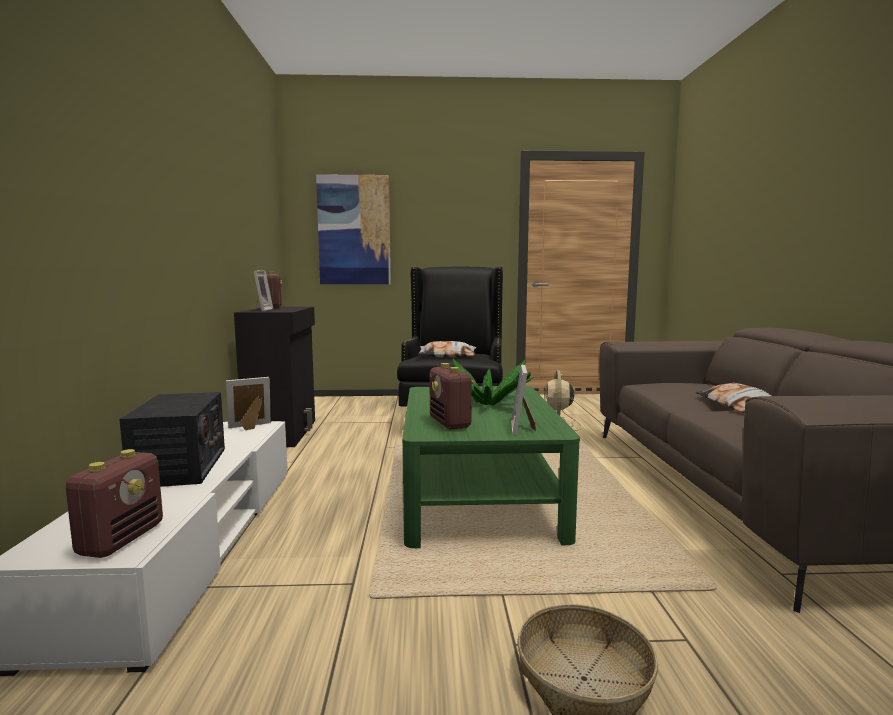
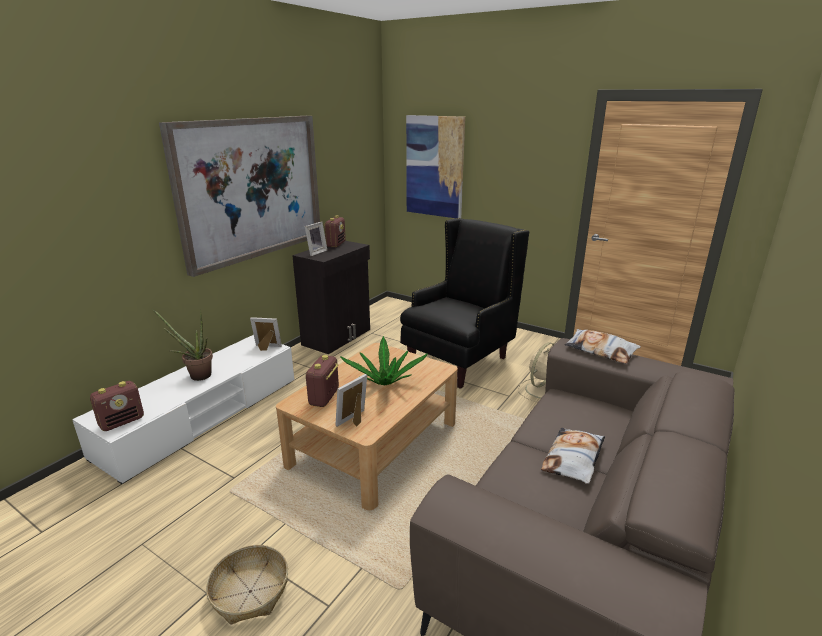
camera: 35 degrees right, 15 degrees up
(180, 467) = (196, 375): radio -> potted plant
(196, 204) = (251, 189): none -> picture
(447, 356) = (443, 311): pillow -> pillow (601, 350)
(479, 496) = (374, 444): green coffee table -> beige coffee table

